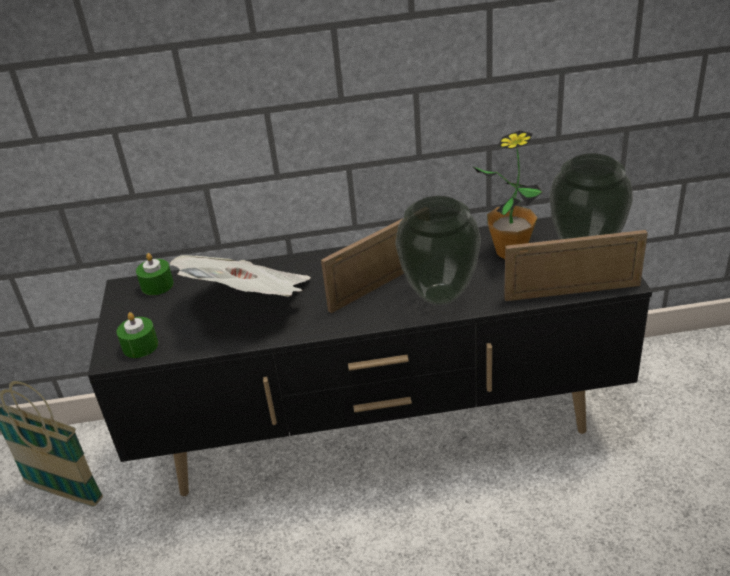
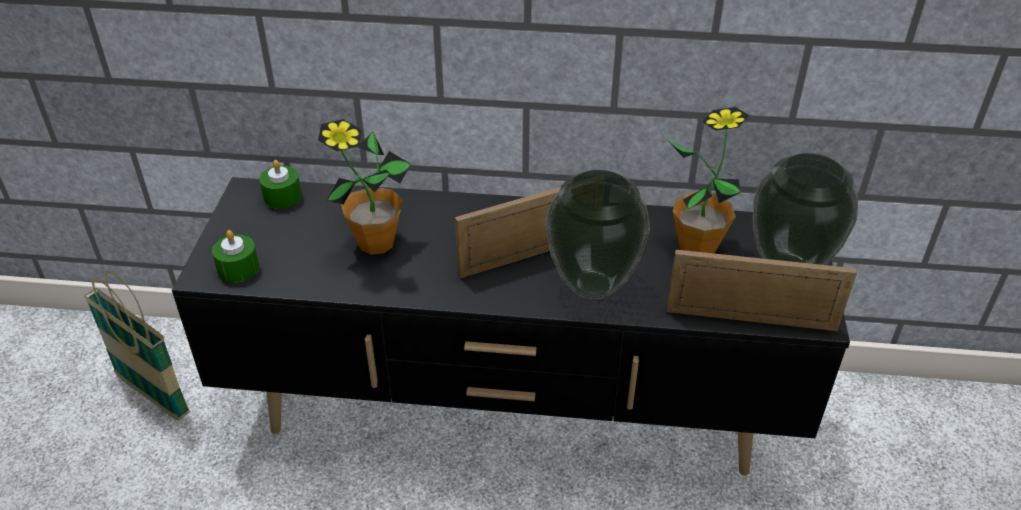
camera: 10 degrees right, 5 degrees up
(251, 302) = (376, 243): newspaper -> potted plant

